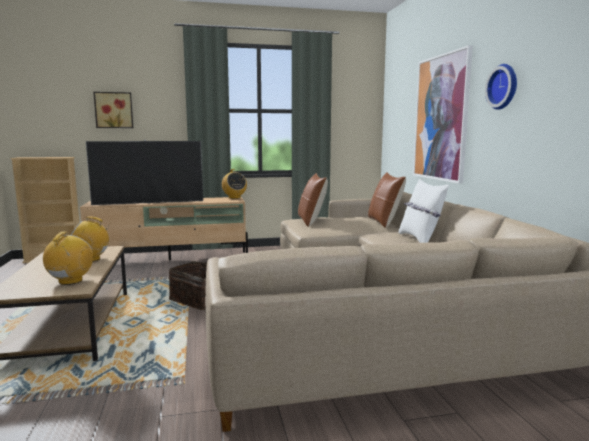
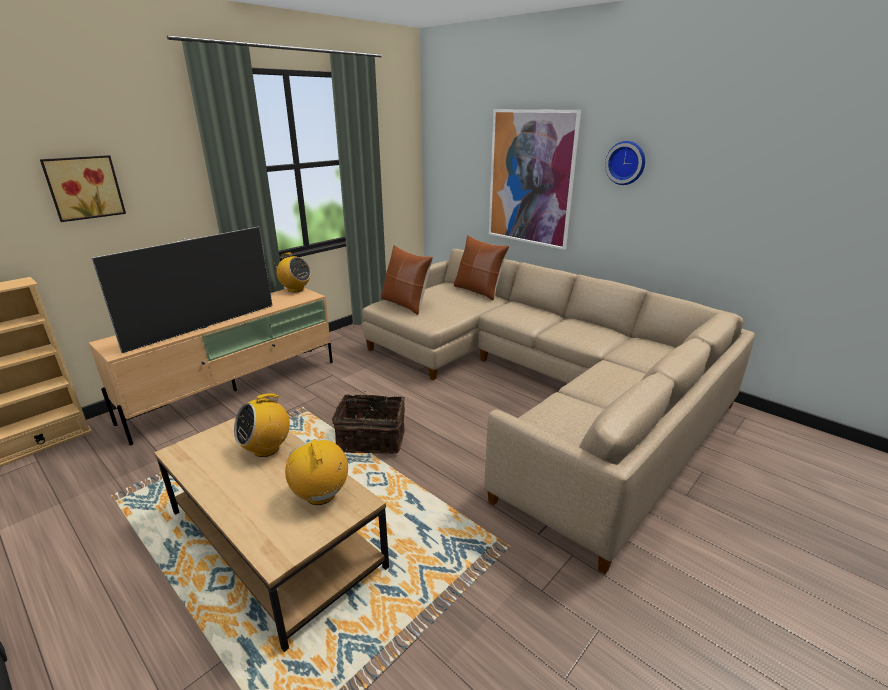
camera: 35 degrees left, 15 degrees up
(420, 239) = (545, 312): white pillow -> none

